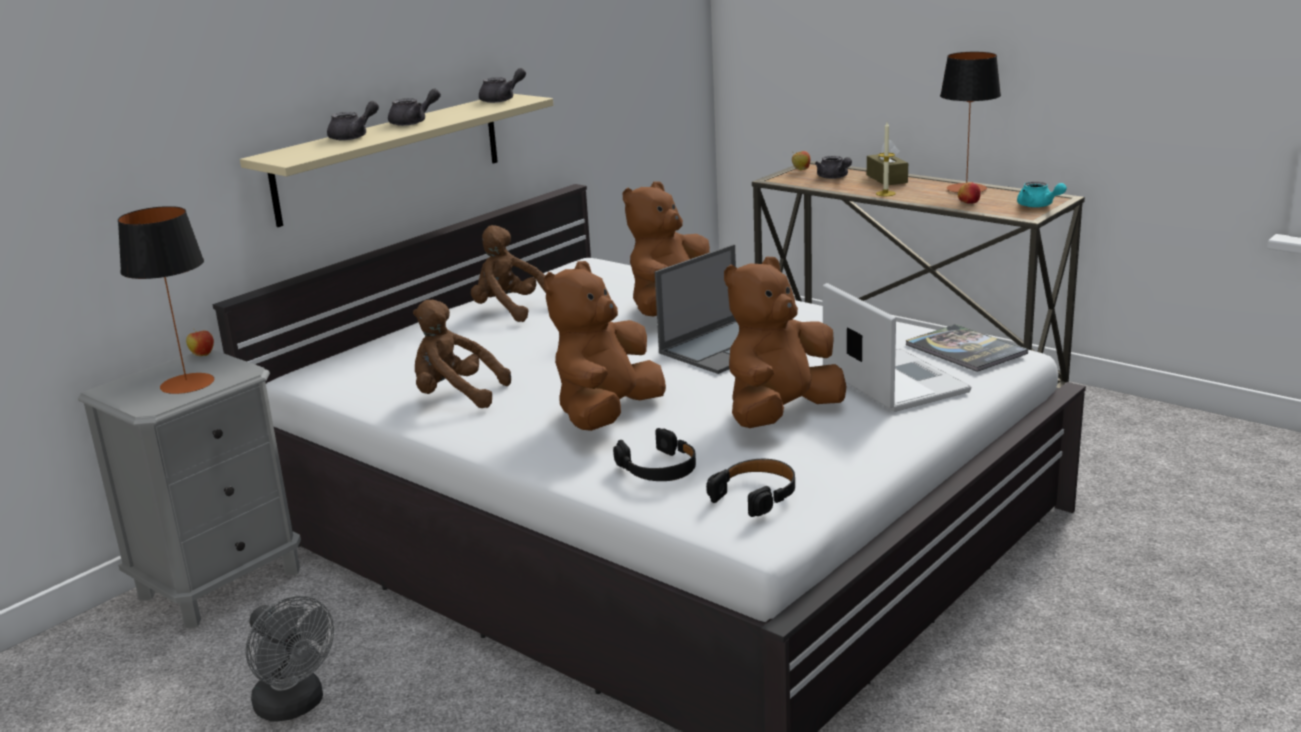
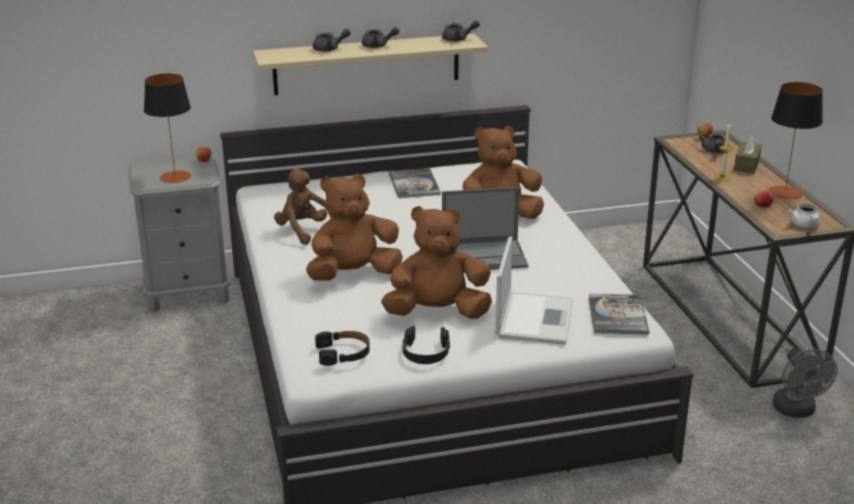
camera: 35 degrees right, 5 degrees up
(295, 706) = (146, 373): grey fan -> grey fan (796, 411)
(510, 310) = (414, 184): brown plush toy -> book
(659, 468) = (325, 317): black headphones -> black headphones (425, 352)
(1038, 206) = (805, 226): turquoise teapot -> white teapot

